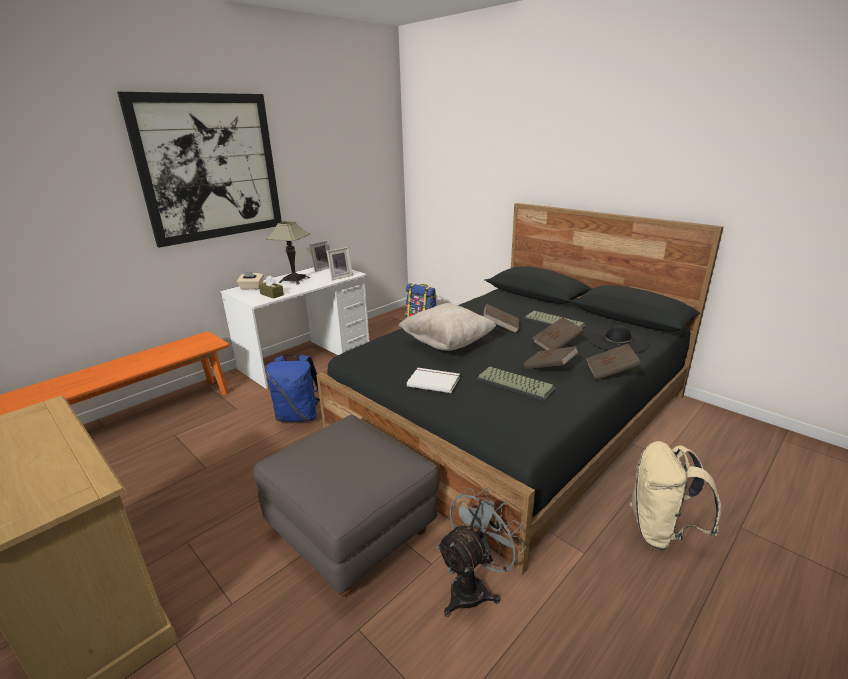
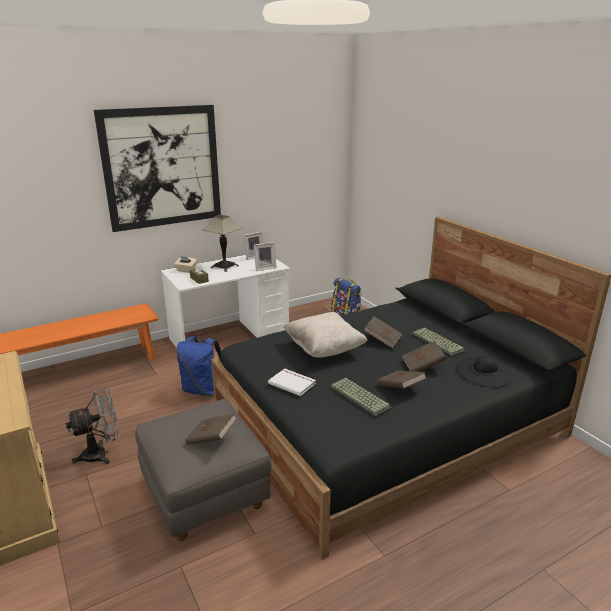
camera: 15 degrees right, 0 degrees up
(474, 587) = (279, 559): grey fan -> grey fan (101, 454)
(610, 372) = (453, 402): brown book -> brown book (211, 439)
(661, 531) = (464, 554): beige backpack -> none

